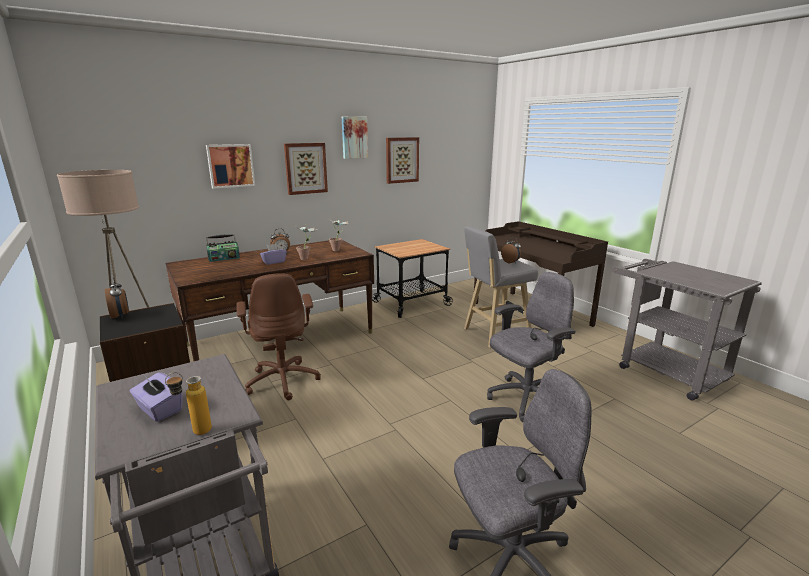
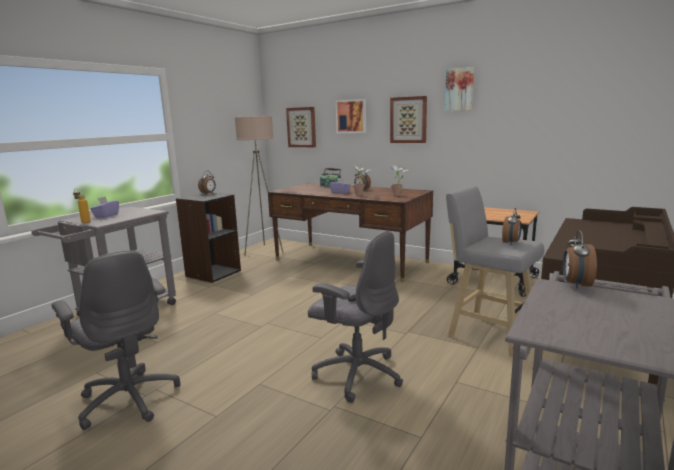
camera: 65 degrees right, 5 degrees down
(283, 380) = (294, 278): brown office chair -> none
(401, 160) = (519, 113): picture -> picture (302, 127)
(652, 268) = (576, 284): none -> alarm clock

